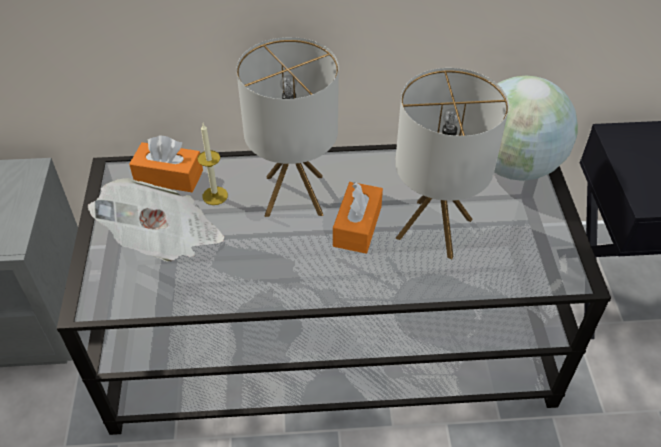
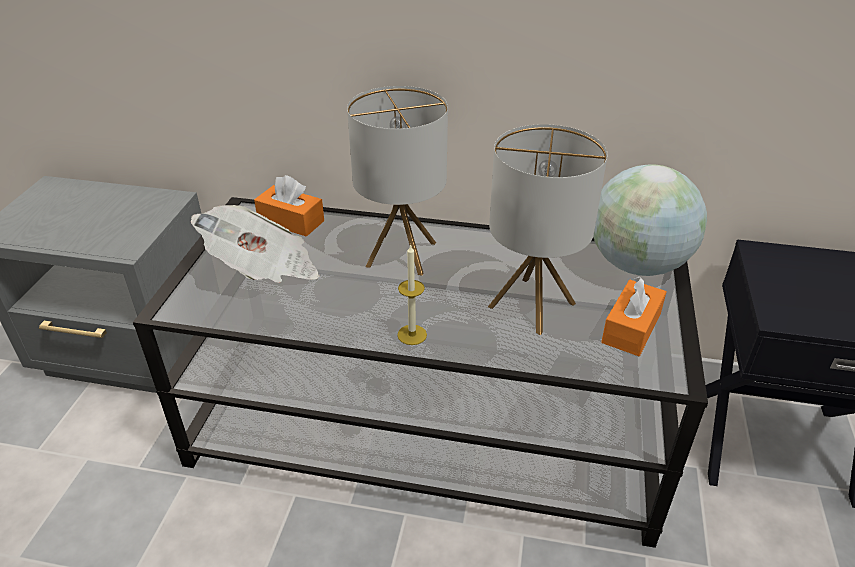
camera: 15 degrees right, 10 degrees down
(215, 196) = (326, 243): candle -> candle (412, 335)
(357, 226) = (453, 290): orange tissue box -> orange tissue box (631, 328)

